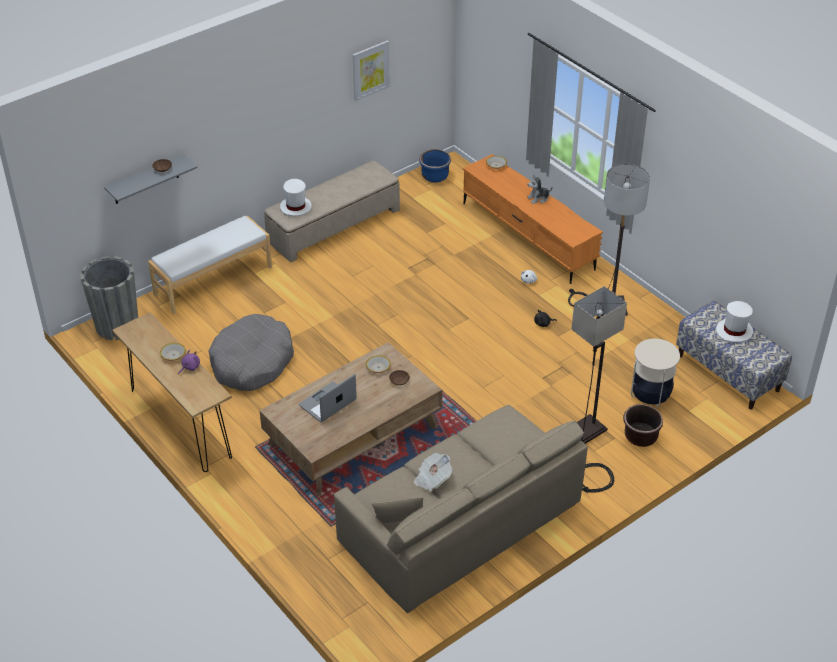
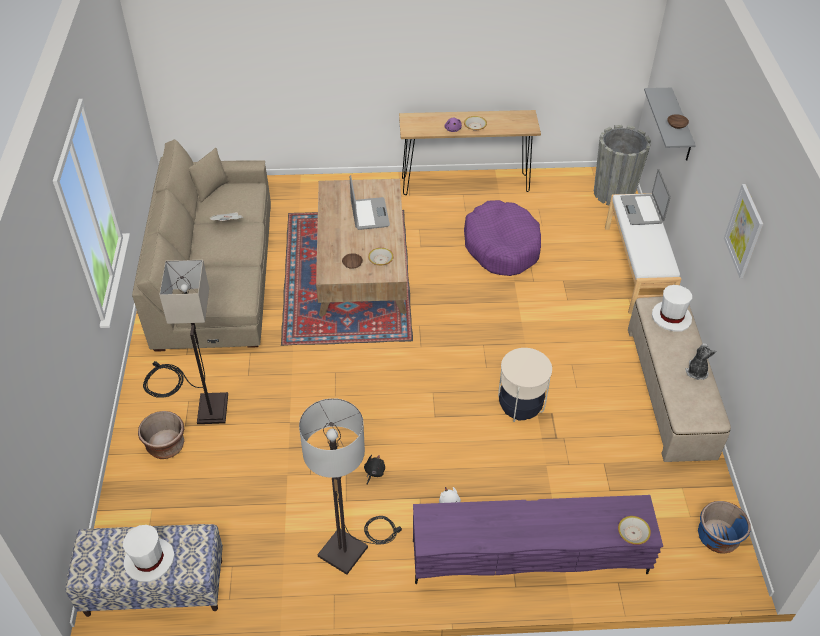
camera: 125 degrees right, 5 degrees up
(181, 254) = (642, 210): none -> laptop
(252, 362) = (501, 246): grey dog bed -> purple dog bed
(370, 70) = (780, 338): picture -> picture (744, 231)
(529, 236) = (528, 559): orange tv stand -> purple tv stand
(538, 198) = (530, 532): plush toy -> plush toy (696, 371)
(650, 394) = (201, 493): beige side table -> beige side table (520, 406)

